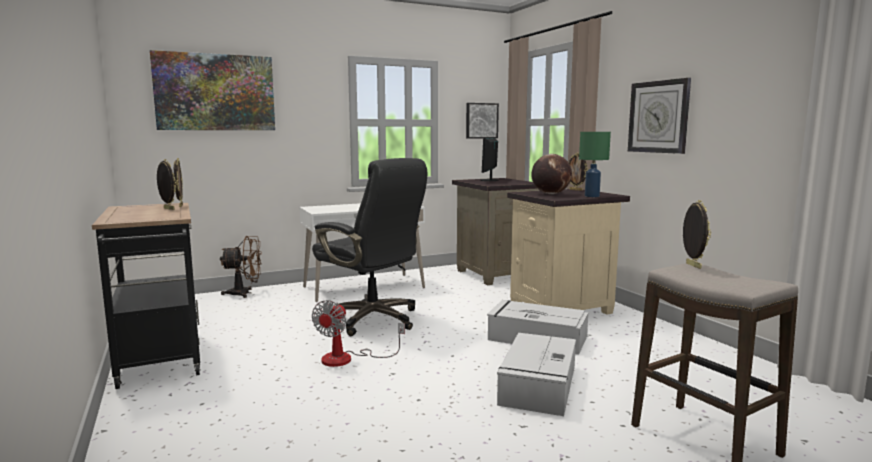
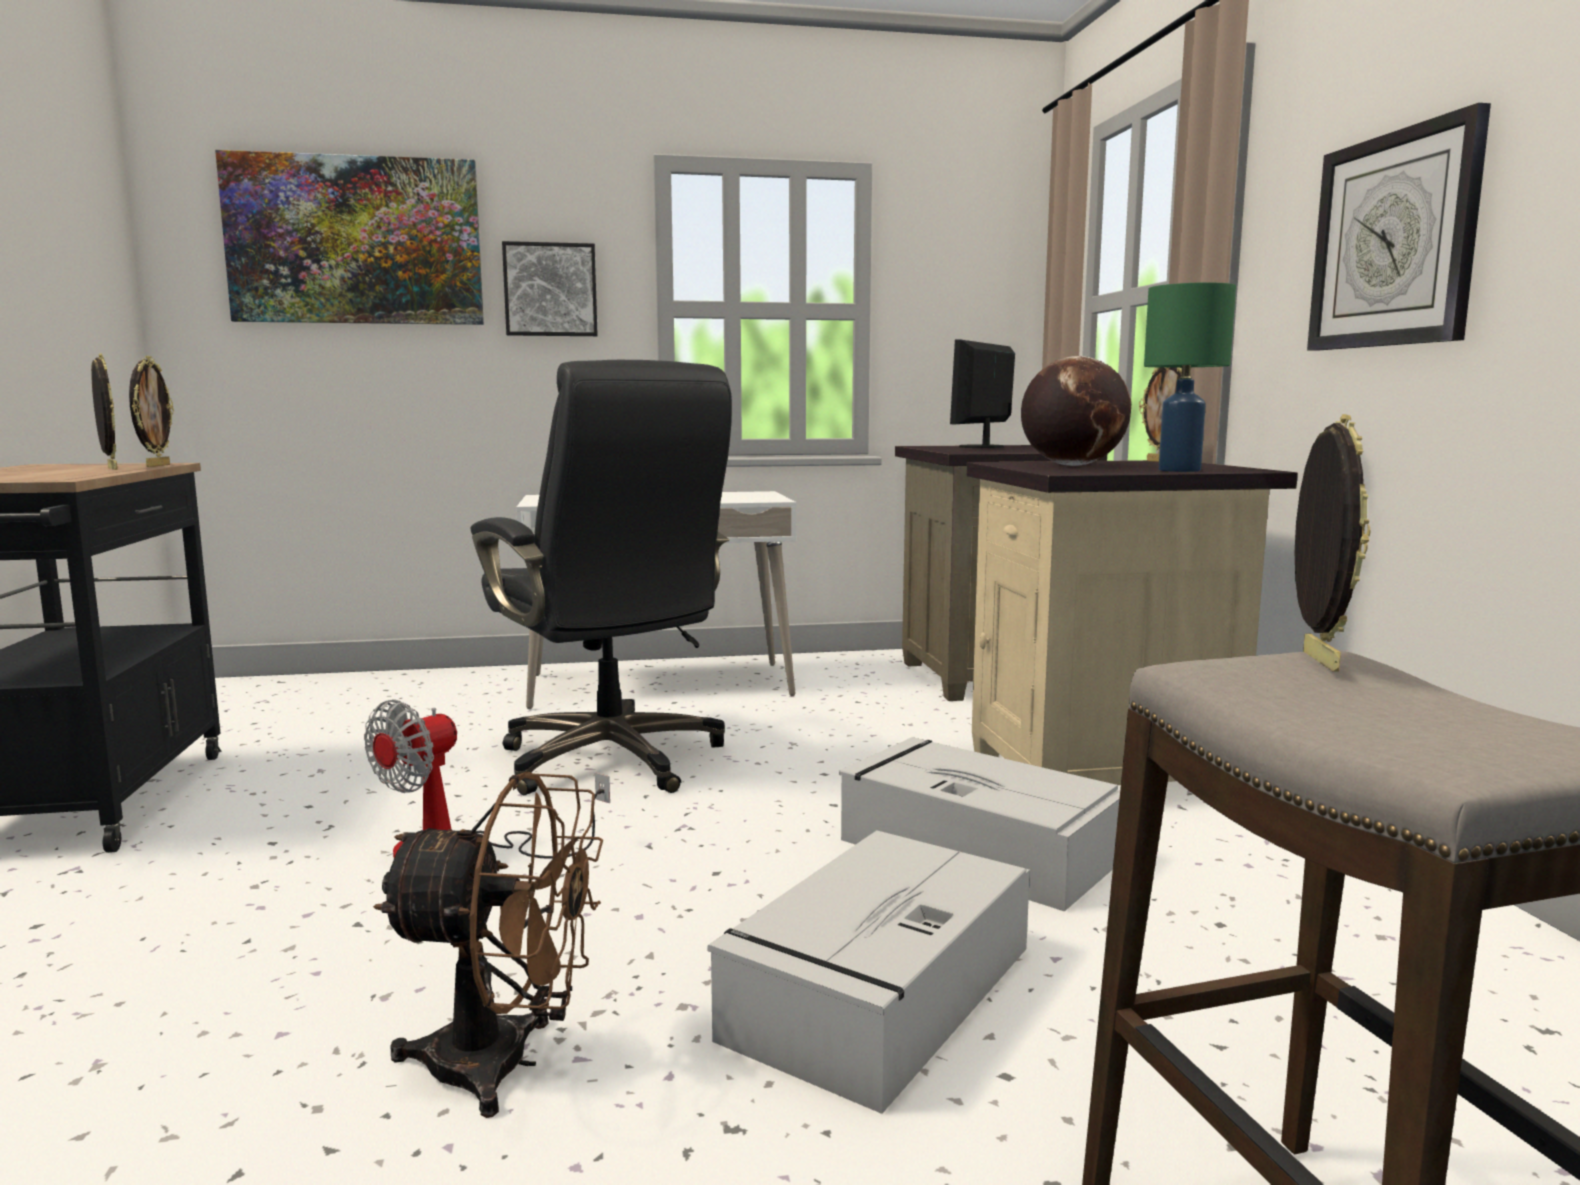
camera: 15 degrees right, 0 degrees up
(245, 293) = (407, 679): brown fan -> brown fan (506, 1064)
(481, 120) = (983, 307): picture -> picture (550, 290)

